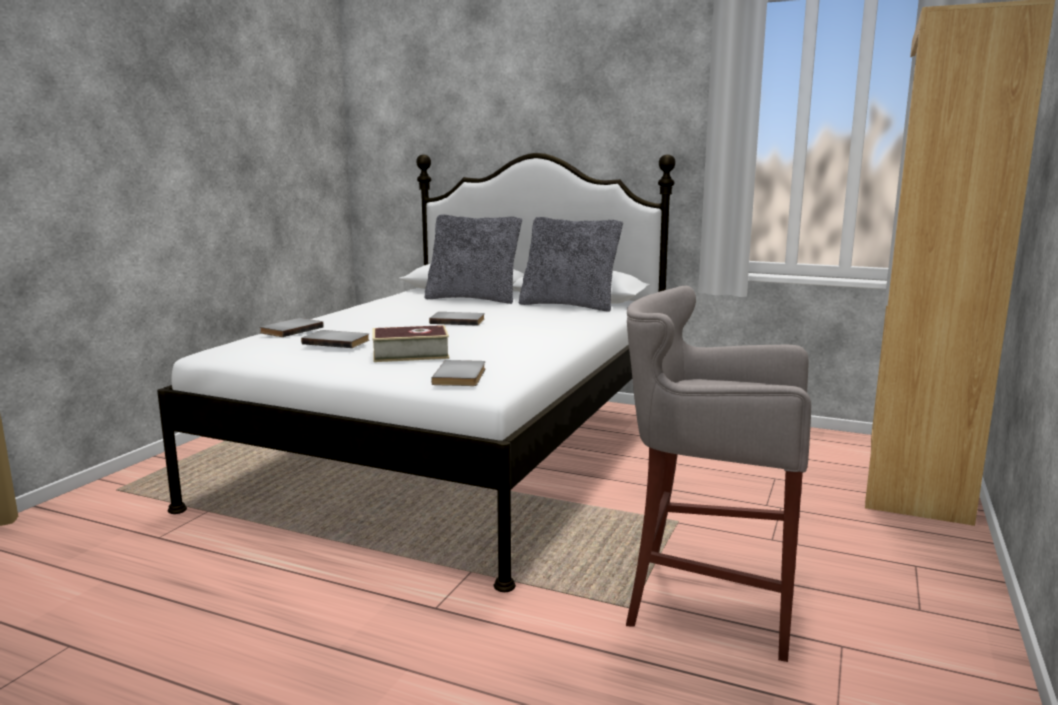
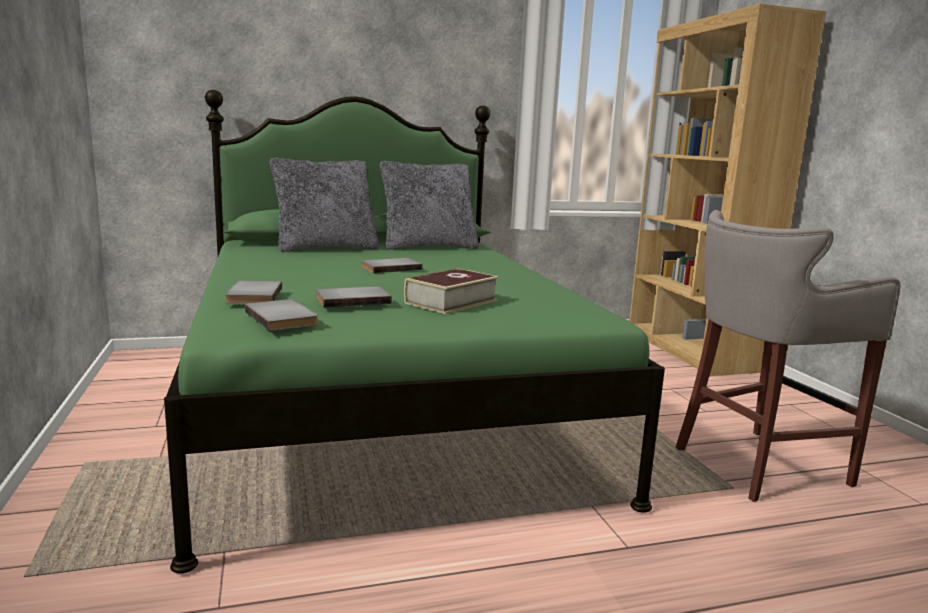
camera: 40 degrees left, 0 degrees up
(456, 453) = (382, 409): white bed -> green bed
(462, 376) = (562, 313): grey book -> grey book (284, 318)

